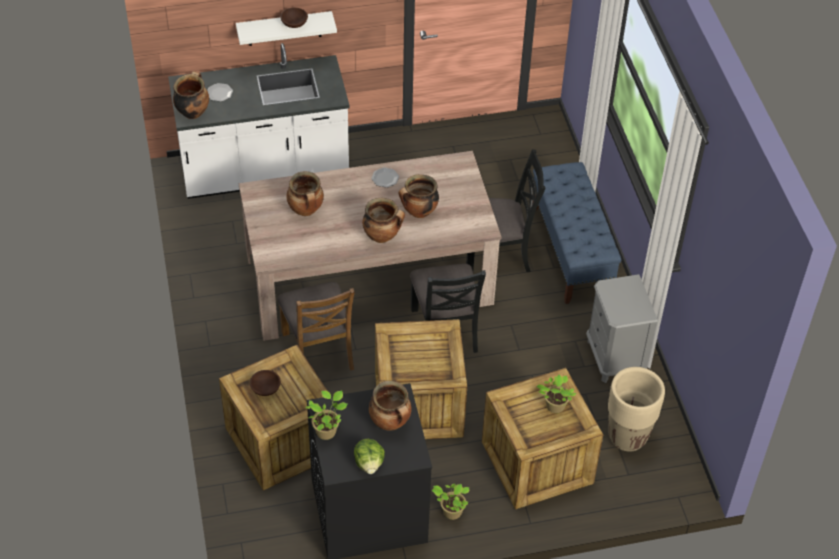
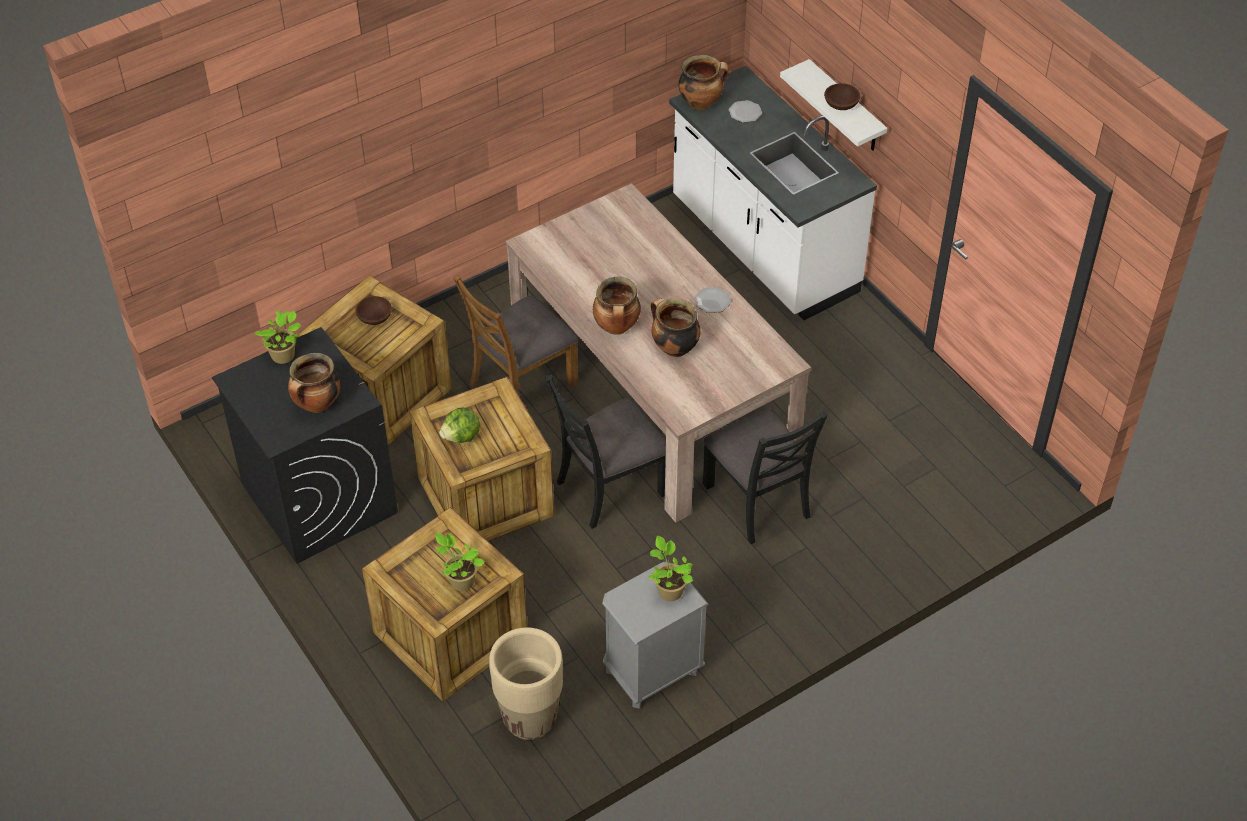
camera: 70 degrees right, 0 degrees up
(306, 210) = (621, 251): cooking pot -> none
(369, 463) = (253, 404): lettuce -> lettuce (462, 437)
(451, 512) = (345, 572): potted plant -> potted plant (669, 590)
(571, 252) = (808, 577): blue bench -> none

